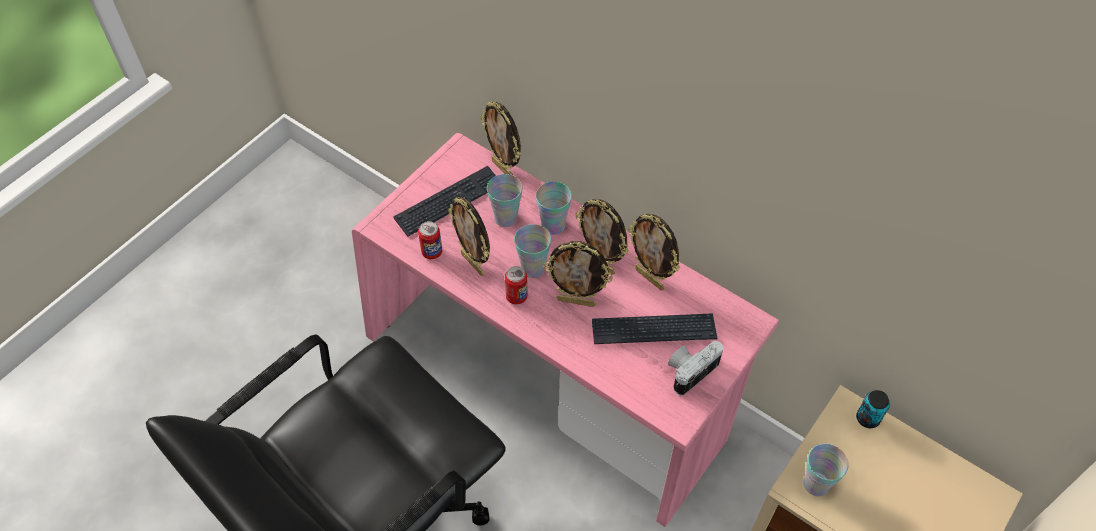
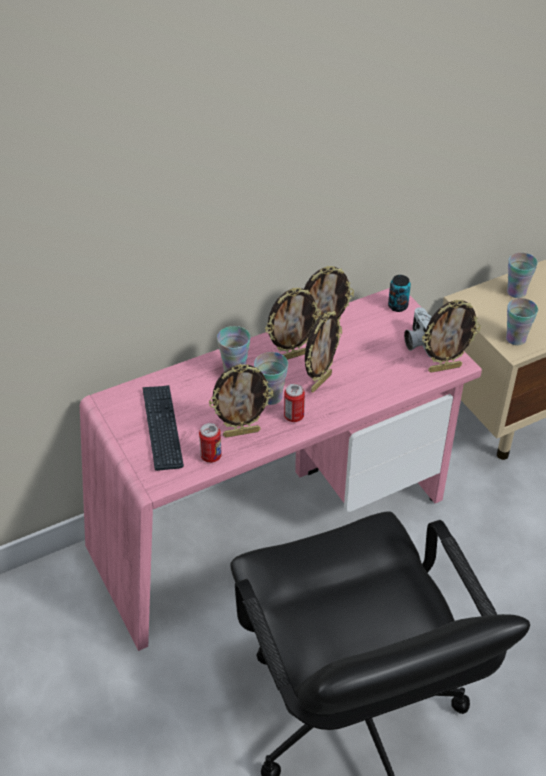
camera: 65 degrees left, 10 degrees down
(503, 169) = (151, 380): picture frame -> picture frame (444, 368)
(506, 218) = (206, 396): cup -> cup (516, 292)
(653, 330) = (373, 349): keyboard -> none
(867, 418) = (476, 295): can -> can (397, 306)

